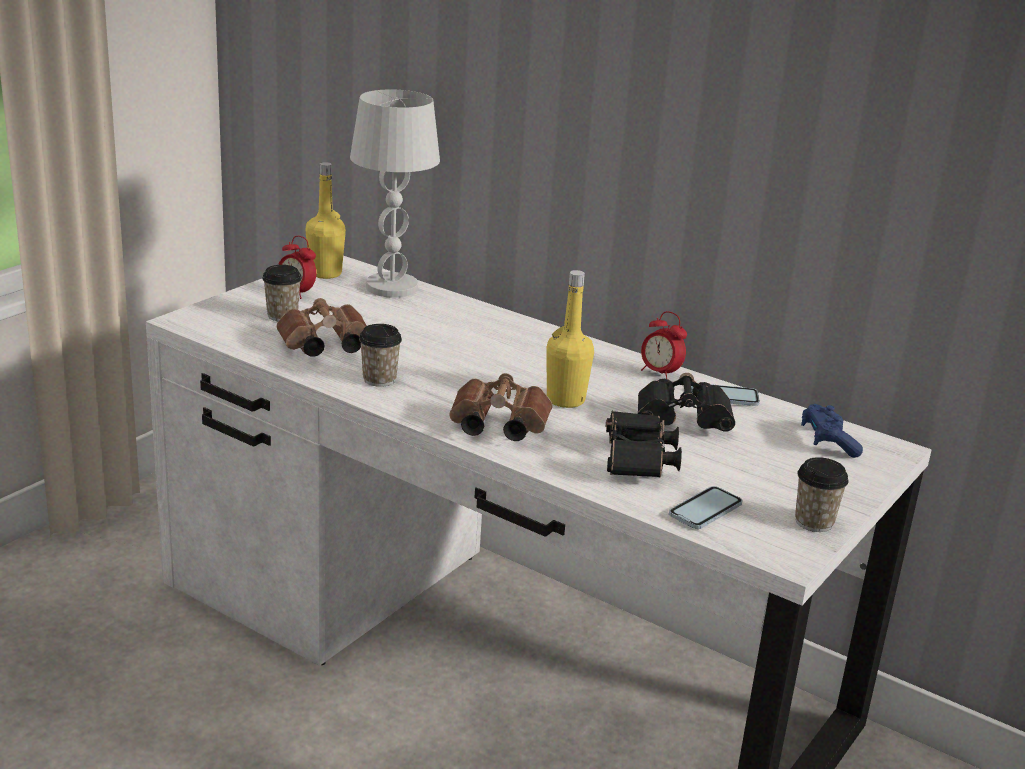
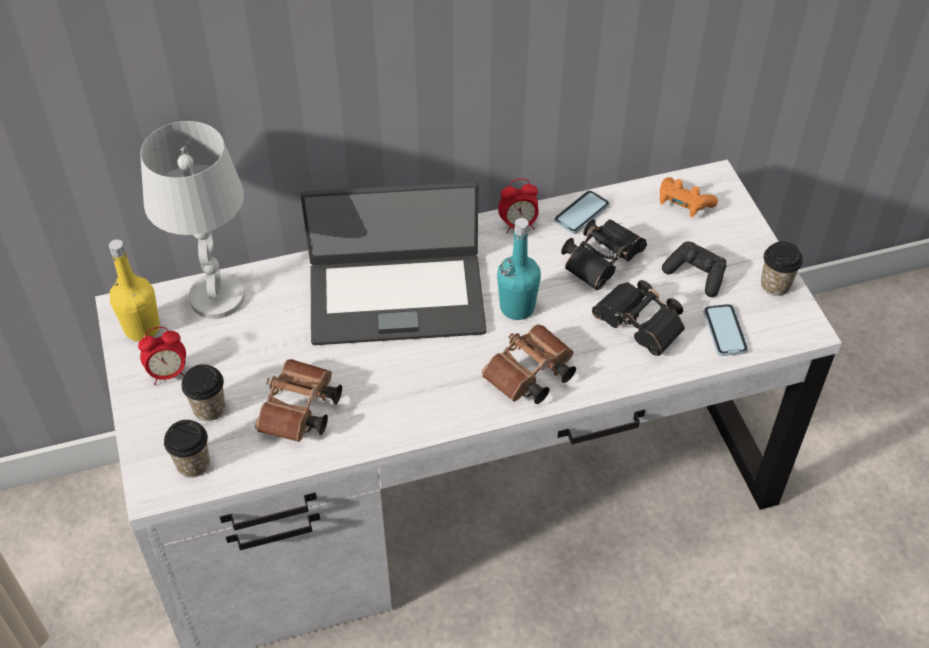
camera: 50 degrees left, 25 degrees up
(379, 379) = (392, 406): cup -> cup (193, 464)
(496, 348) = (396, 297): none -> laptop
(565, 400) = (517, 307): yellow bottle -> turquoise bottle
(750, 474) = (695, 275): none -> black game controller
(828, 442) = (683, 204): blue game controller -> orange game controller

